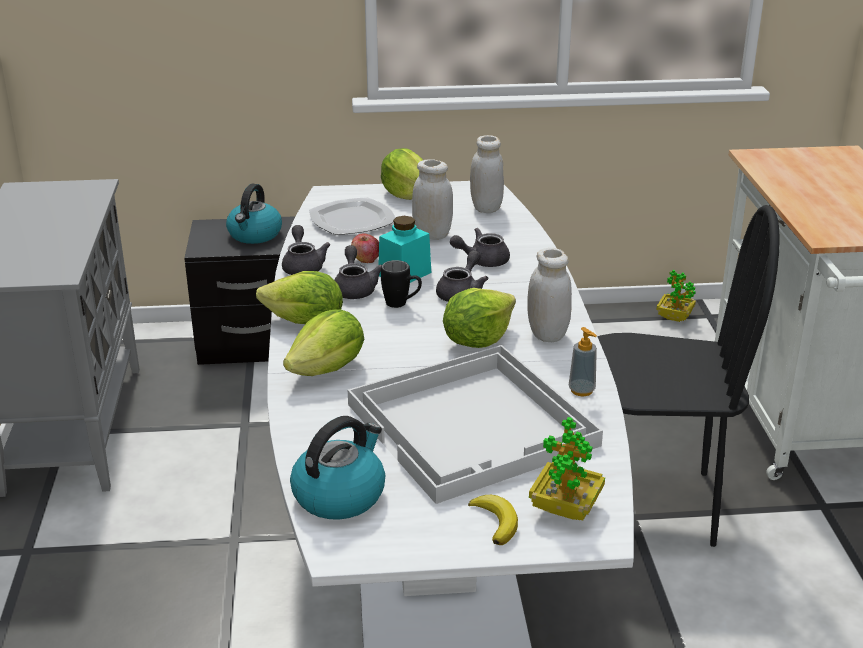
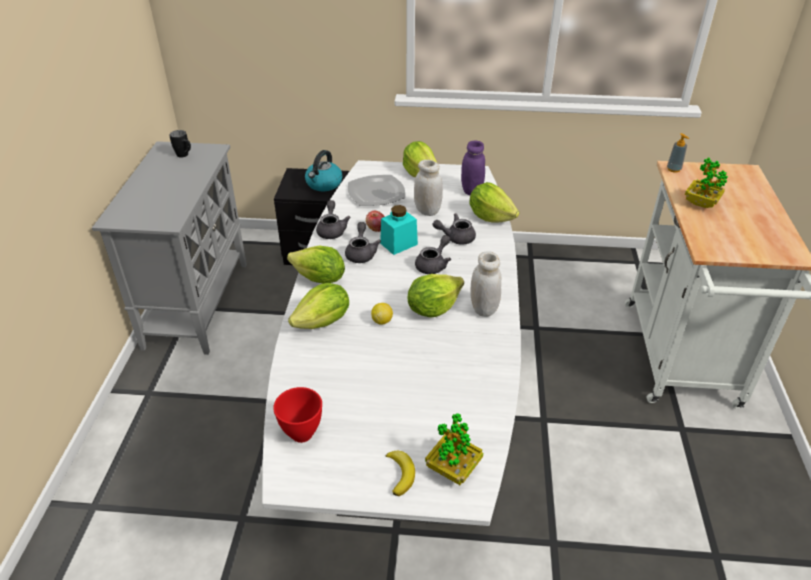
camera: 10 degrees right, 10 degrees up
(340, 495) = (300, 434): kettle -> red bowl
(402, 304) = (389, 270): black mug -> black mug (185, 156)
(411, 360) = (382, 321): none -> lemon
(474, 425) = (409, 384): white tray -> none
(486, 208) = (472, 190): white jar -> purple jar
(522, 234) = (491, 217): none -> lettuce
(581, 390) = (494, 363): soap dispenser -> soap dispenser (673, 169)
(649, 503) = (558, 410): black chair -> none
(674, 317) = (612, 261): potted plant -> potted plant (701, 203)

